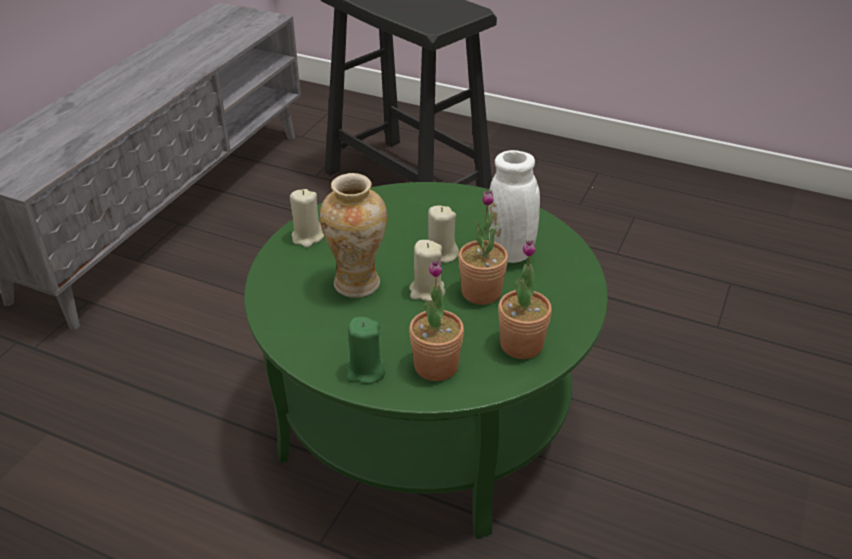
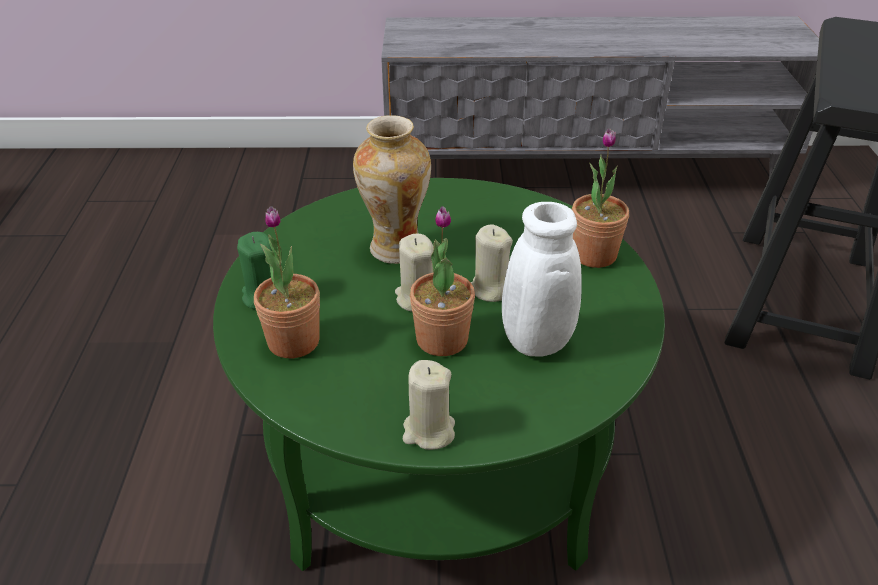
camera: 65 degrees right, 0 degrees up
(307, 237) = (449, 196): beige candle -> beige candle (428, 431)
(521, 345) = (365, 399): potted plant -> potted plant (593, 254)

